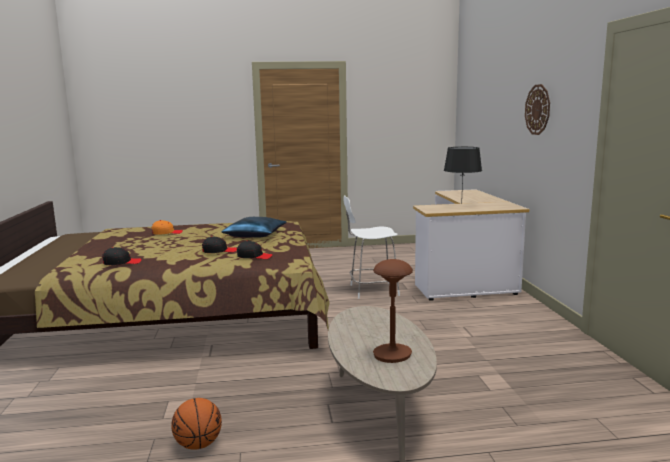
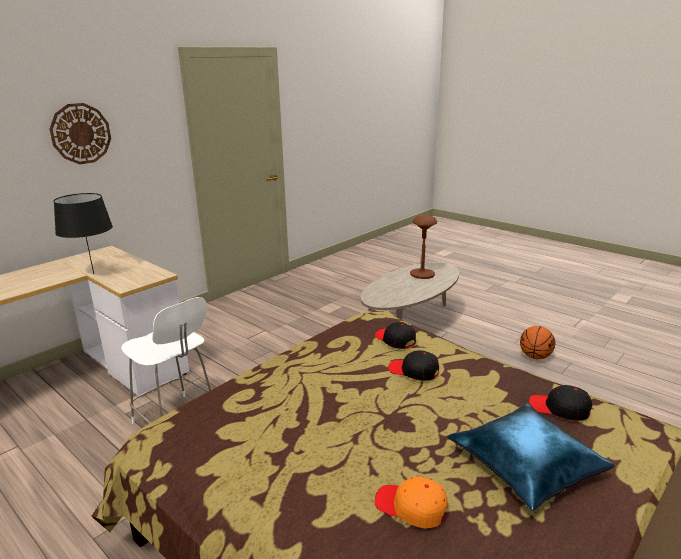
camera: 130 degrees left, 10 degrees up
(255, 234) = (304, 395): blue pillow -> blue pillow (525, 465)

